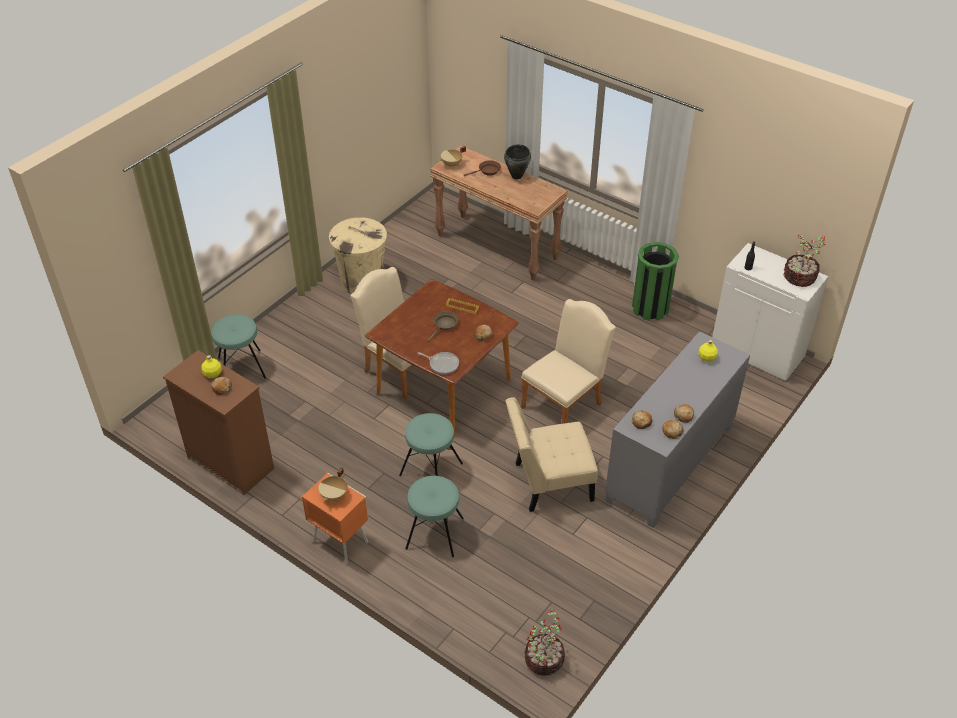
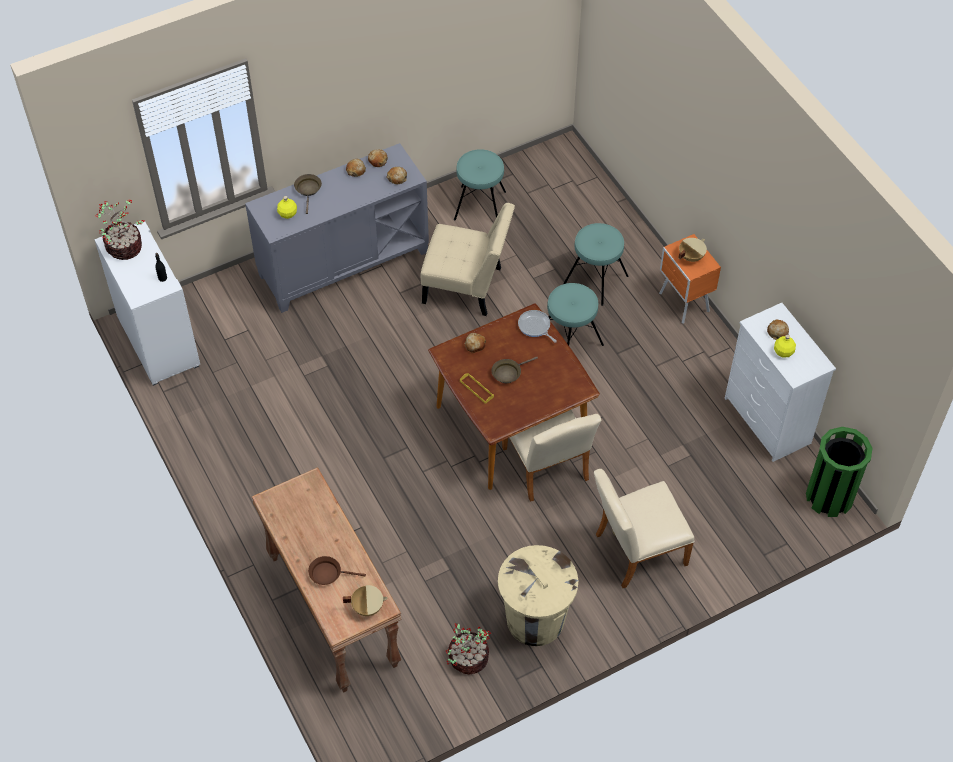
camera: 155 degrees left, 10 degrees up
(230, 462) = (767, 421): brown dresser -> white dresser
(241, 368) = (727, 539): turquoise stool -> turquoise stool (480, 205)
(517, 176) = (296, 548): black cooking pot -> none
(544, 659) = (557, 157): potted plant -> potted plant (467, 659)
(565, 402) = (397, 360): beige chair -> beige chair (635, 551)
(650, 308) = (220, 439): green trash can -> green trash can (829, 496)
(708, 383) = (308, 190): none -> brown frying pan

